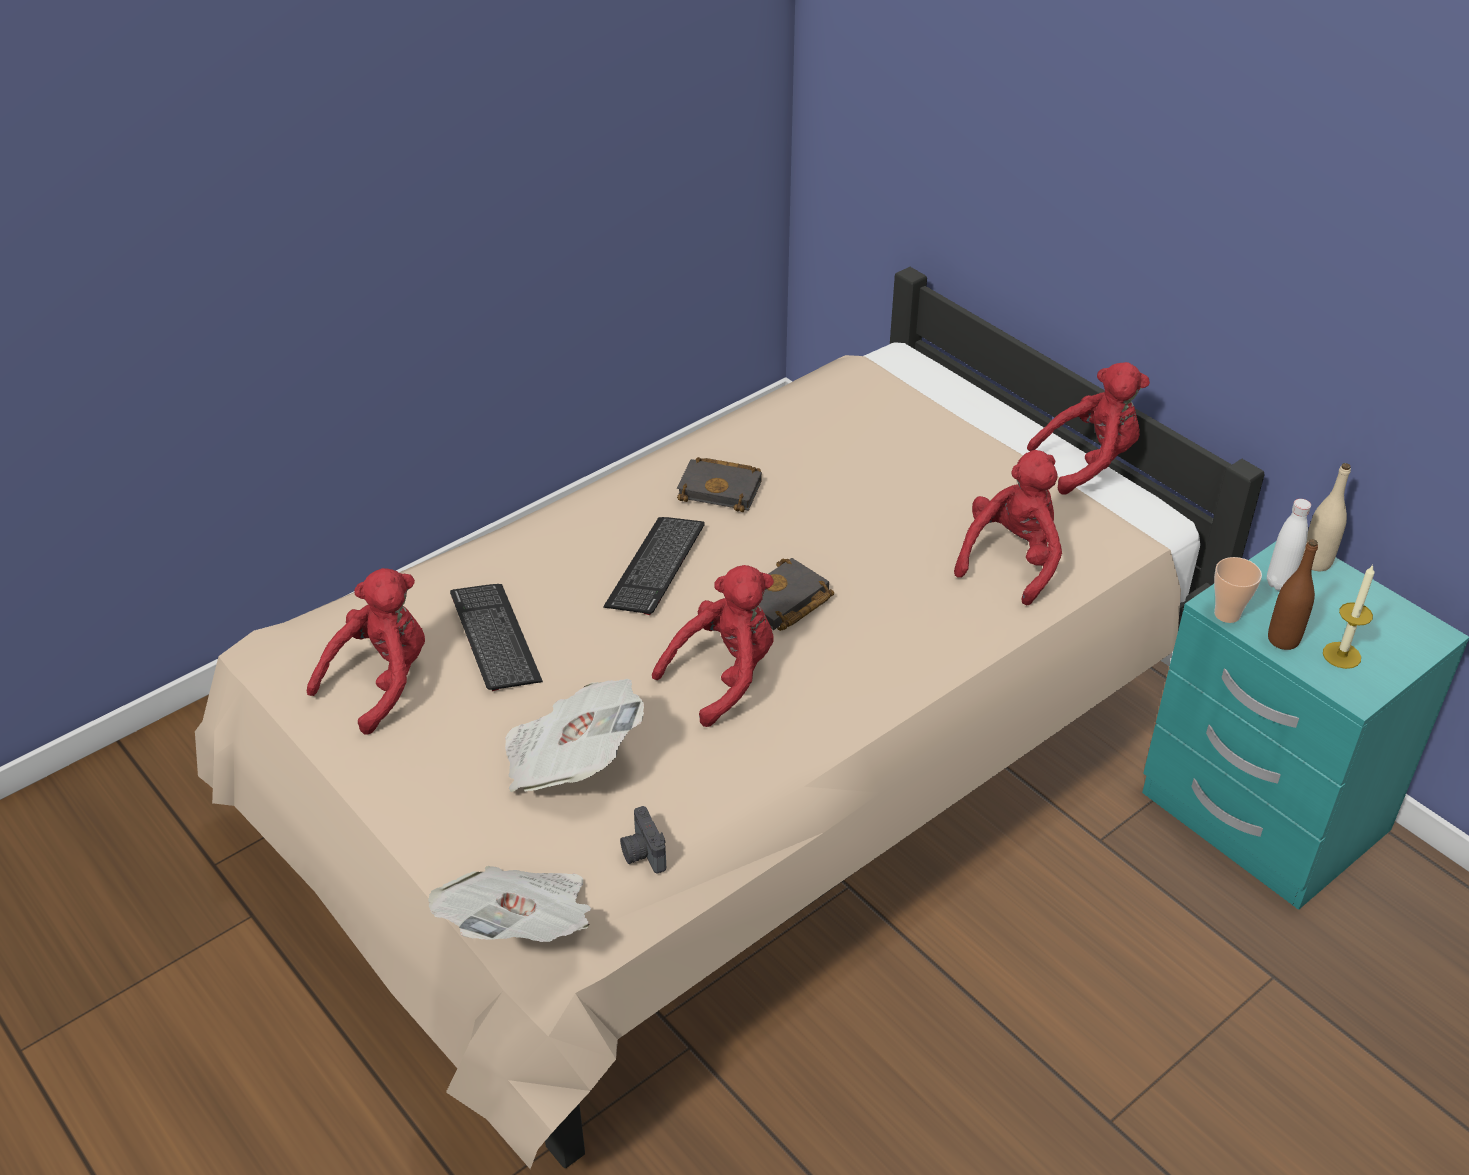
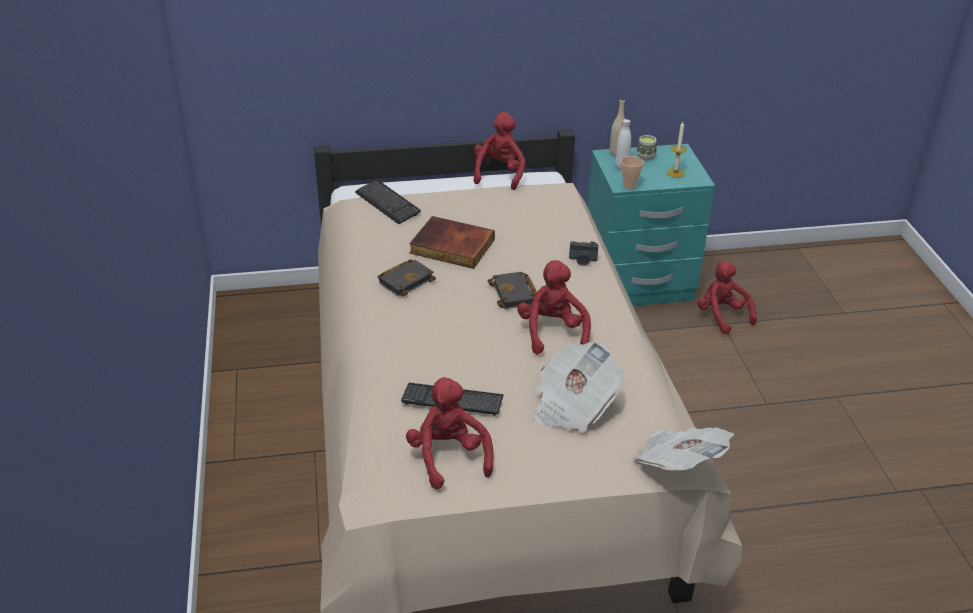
camera: 60 degrees left, 5 degrees down
(642, 853) = (655, 405): camera -> camera (582, 260)
(655, 567) = (448, 324): keyboard -> keyboard (387, 203)
(841, 495) = (451, 247): none -> book
(1012, 560) = (545, 221): red plush toy -> red plush toy (722, 316)
(1283, 640) = (655, 181): brown bottle -> none
(1349, 600) = (645, 157): none -> cup

